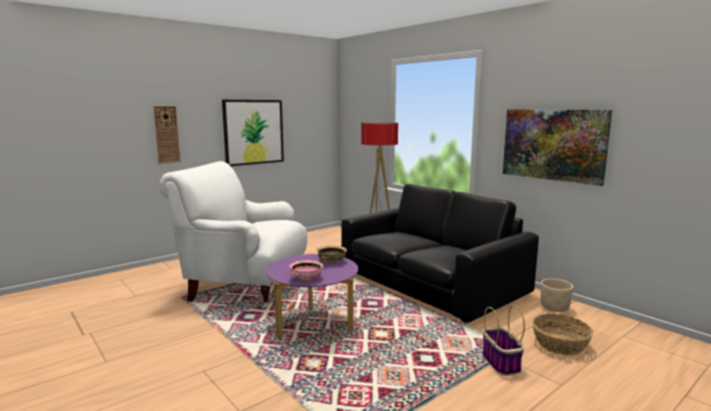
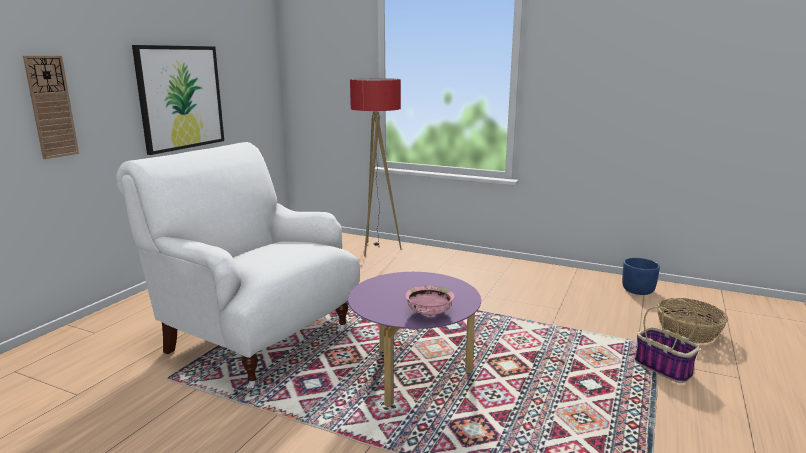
camera: 25 degrees left, 5 degrees up
(244, 288) = (256, 340): white armchair -> white armchair turned 45 degrees clockwise
(332, 261) = (425, 281): beige bowl -> none
(430, 283) = (487, 285): black sofa -> none
(553, 144) = (621, 102): picture -> none
(554, 308) = (638, 290): beige planter -> blue planter

